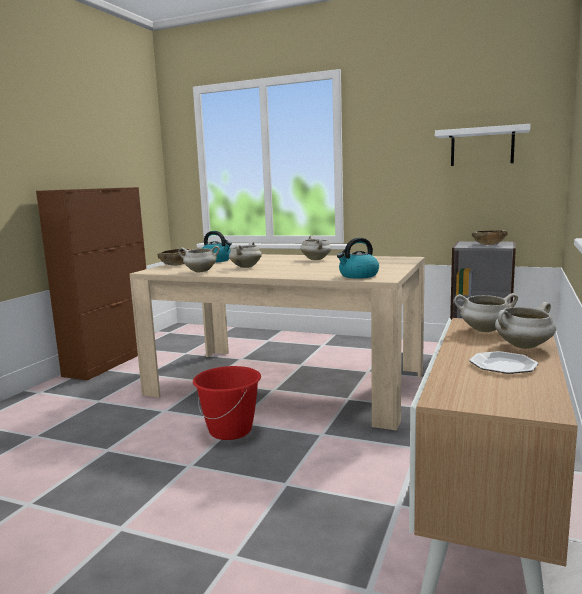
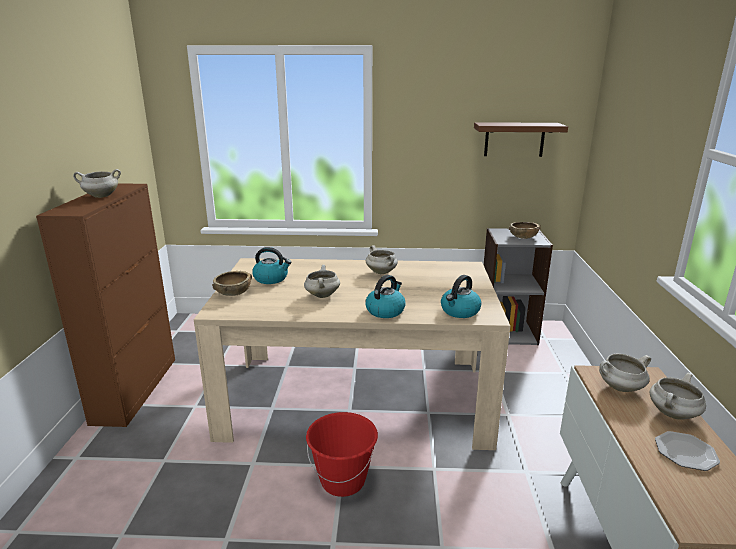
camera: 20 degrees left, 10 degrees up
(200, 271) = (279, 310): white cooking pot -> white cooking pot (101, 196)
(289, 274) = (385, 310): none -> kettle
(482, 147) = (514, 139): white shelf -> brown shelf

